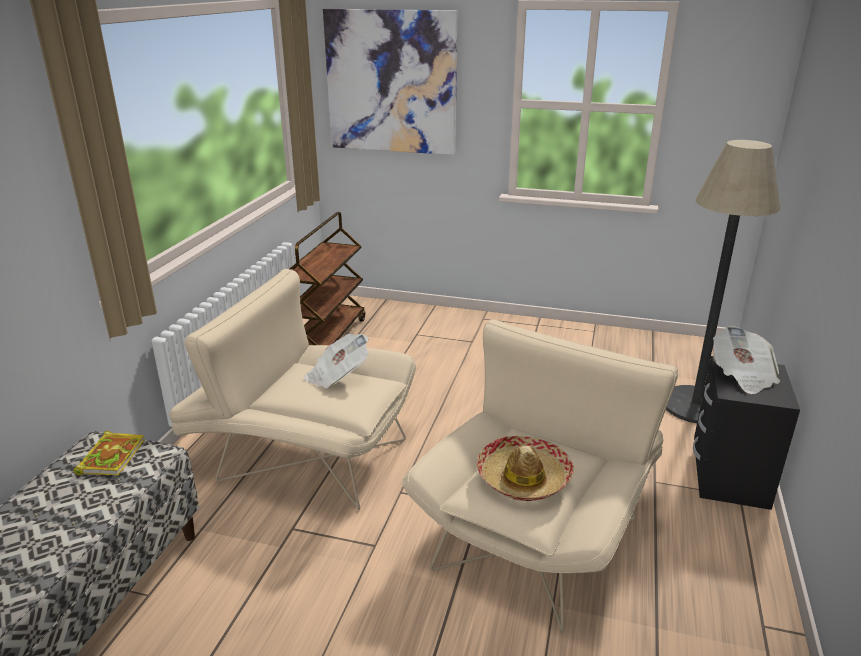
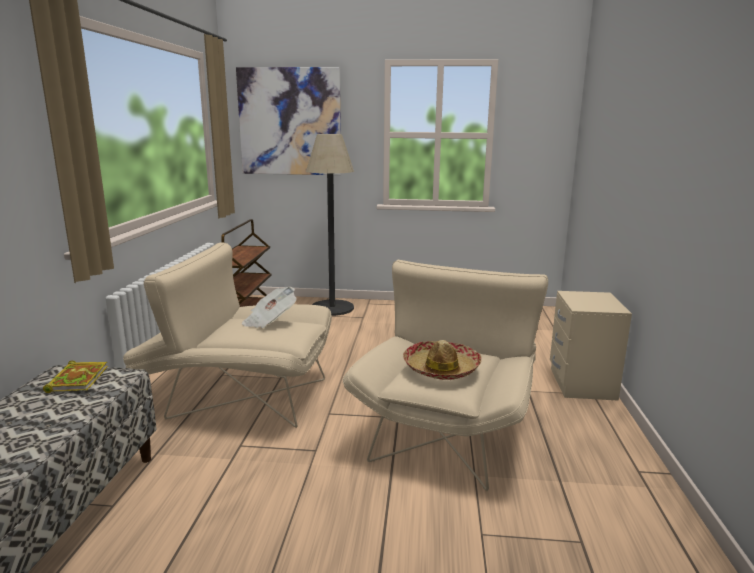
camera: 10 degrees left, 10 degrees down
(695, 405) = (543, 344): floor lamp -> floor lamp (332, 308)
(729, 477) = (581, 384): black nightstand -> beige nightstand
(742, 376) = (584, 299): newspaper -> none

